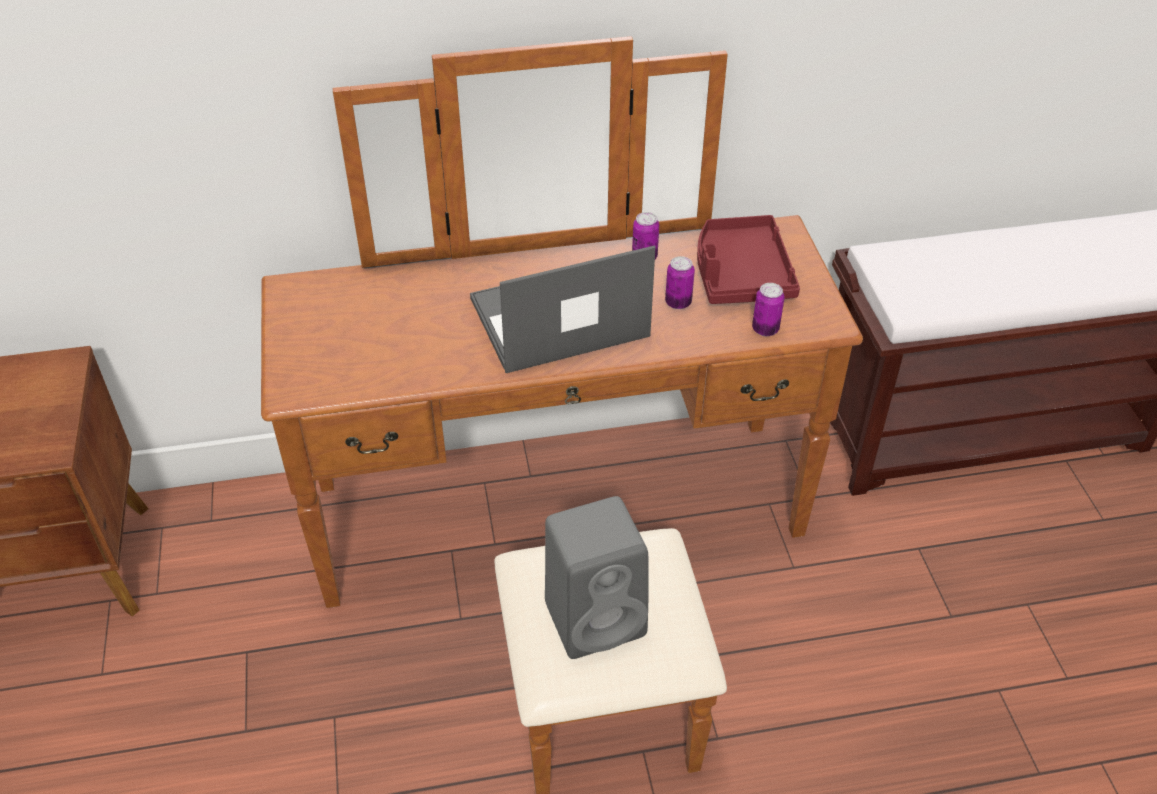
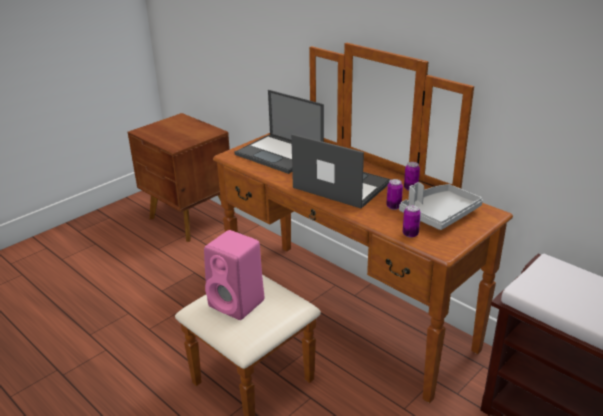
camera: 55 degrees right, 15 degrees down
(369, 328) = (280, 154): none -> laptop
(598, 617) = (238, 304): grey speaker -> pink speaker
(740, 274) = (439, 214): red tray -> grey tray

